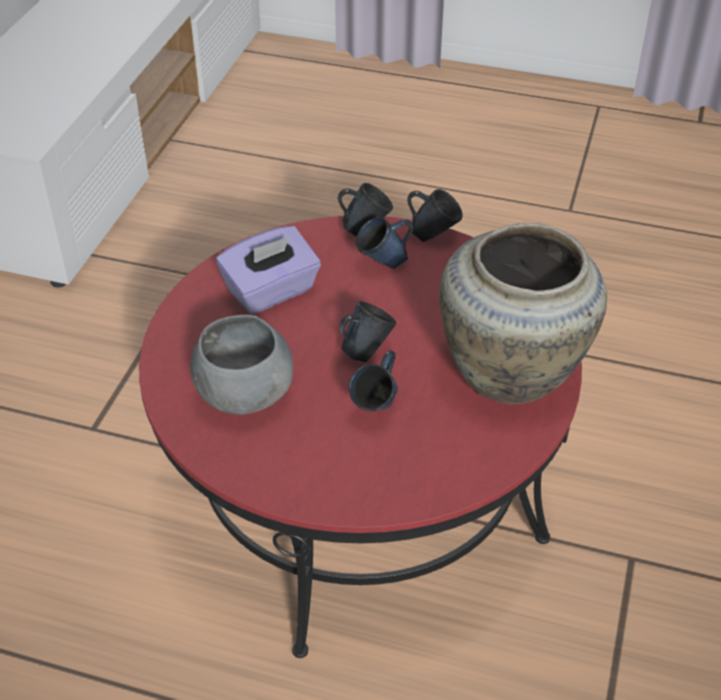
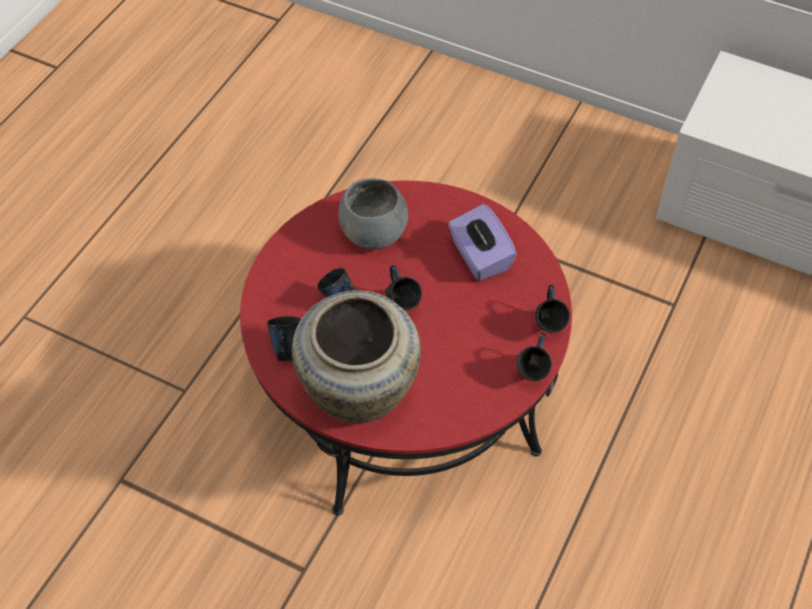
camera: 100 degrees right, 10 degrees up
(383, 265) = (499, 333): blue mug -> blue mug (286, 350)

